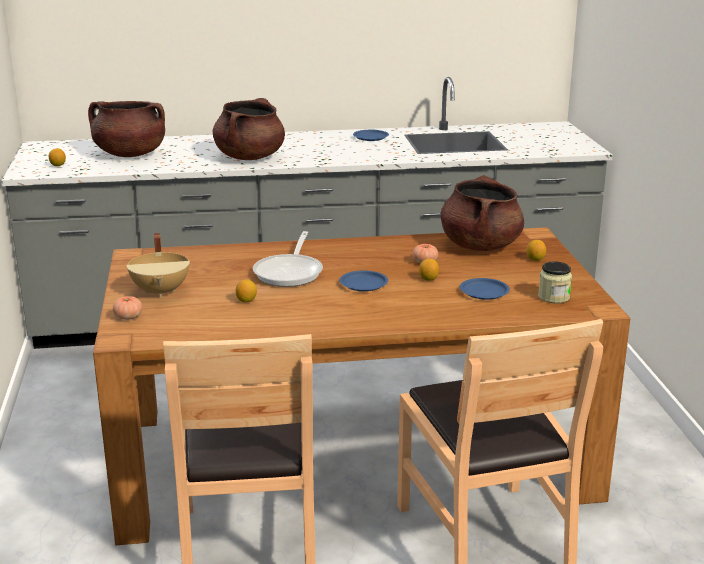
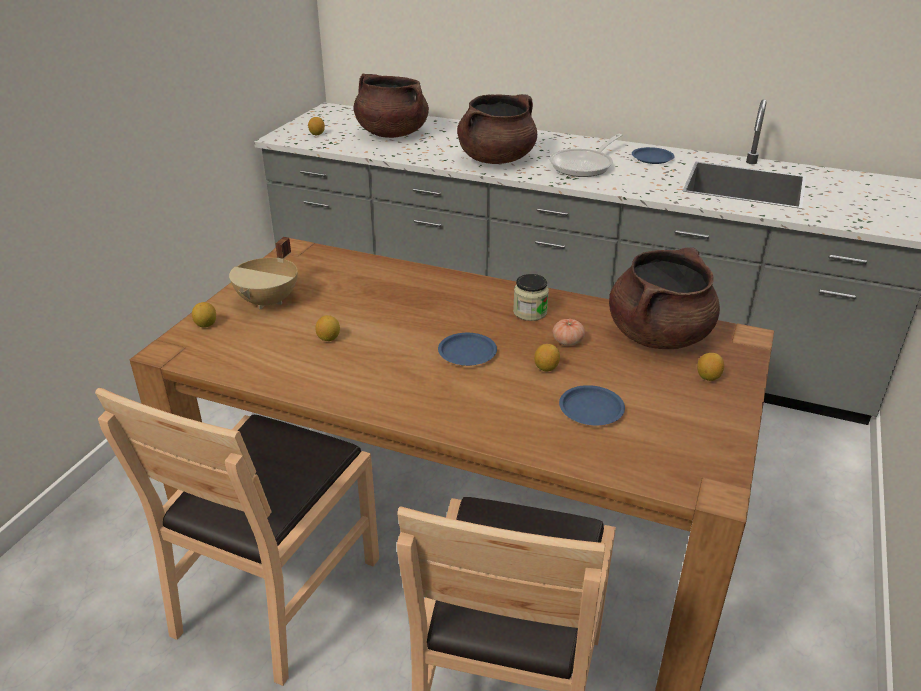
camera: 30 degrees right, 10 degrees up
(128, 317) = (206, 325): tomato -> lemon
(290, 272) = (411, 313): frying pan -> frying pan (584, 165)
(553, 297) = (672, 448): jar -> jar (530, 312)

